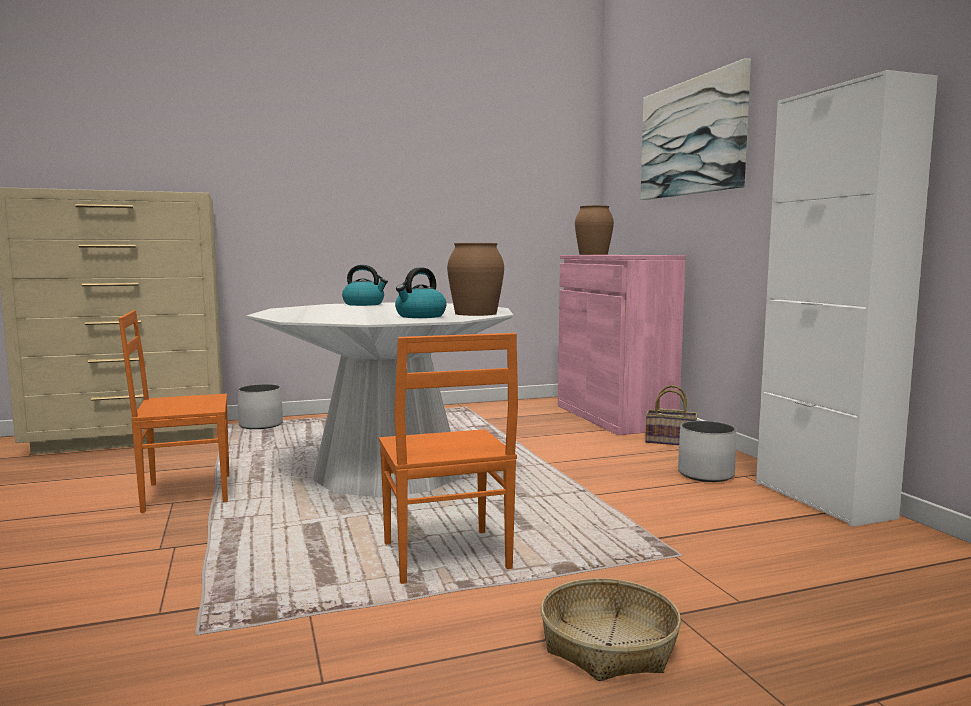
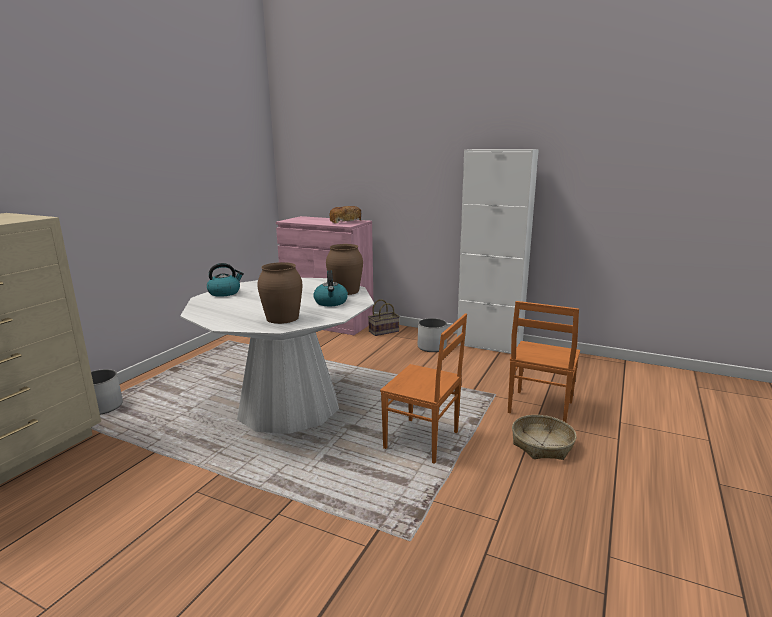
camera: 45 degrees left, 10 degrees up
(186, 493) = (188, 481): orange chair -> orange chair (539, 407)
(593, 254) = (300, 220): brown vase -> brown vase (283, 318)
(640, 254) = (345, 221): none -> bread
(692, 138) = (369, 148): picture -> none

